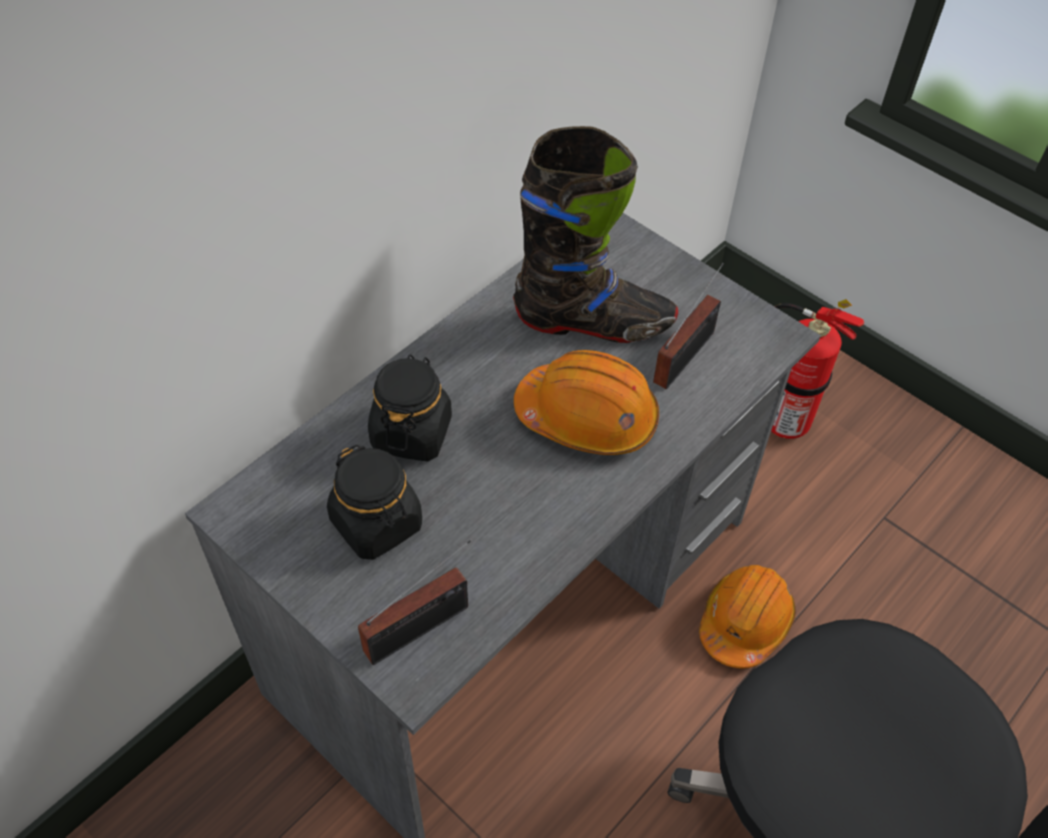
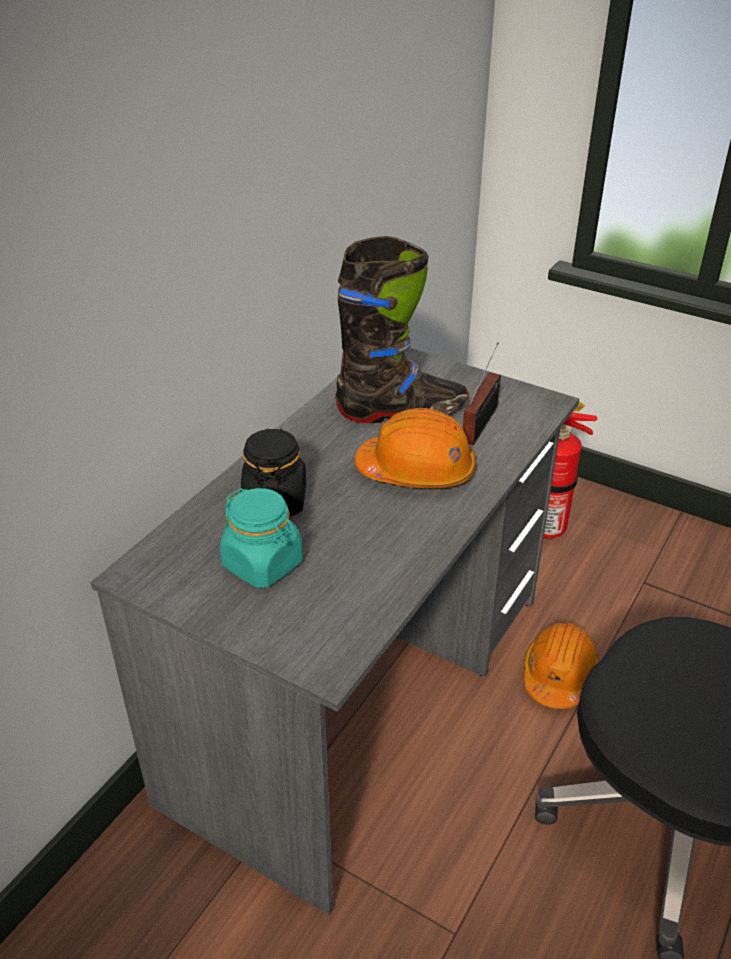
camera: 10 degrees left, 15 degrees down
(377, 524) = (263, 564): black jar -> turquoise jar
(423, 627) = (324, 629): radio -> none

